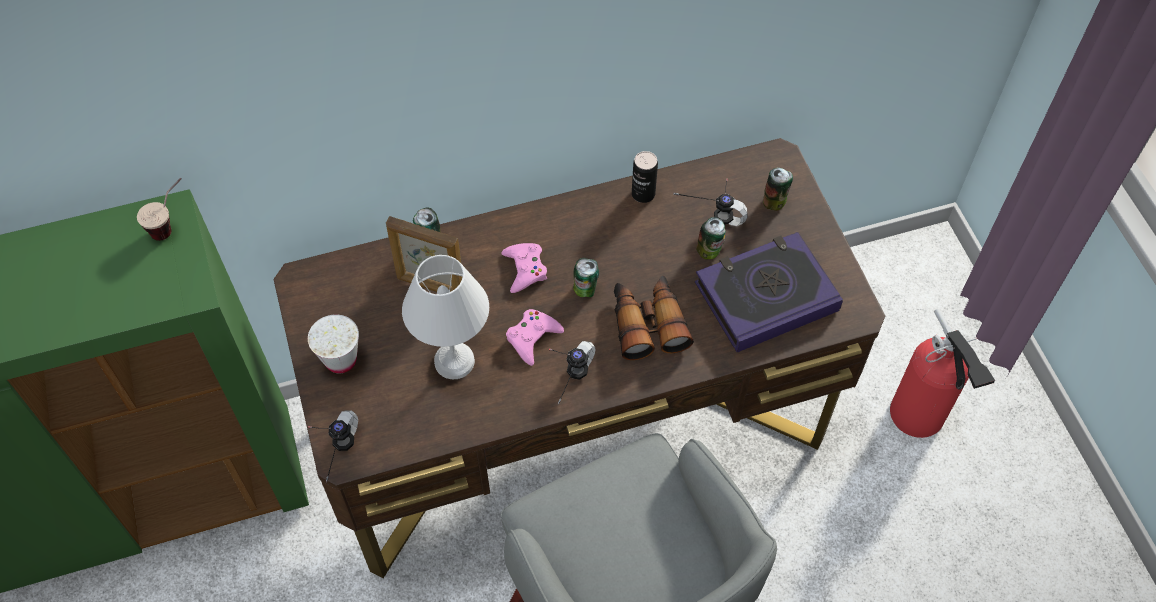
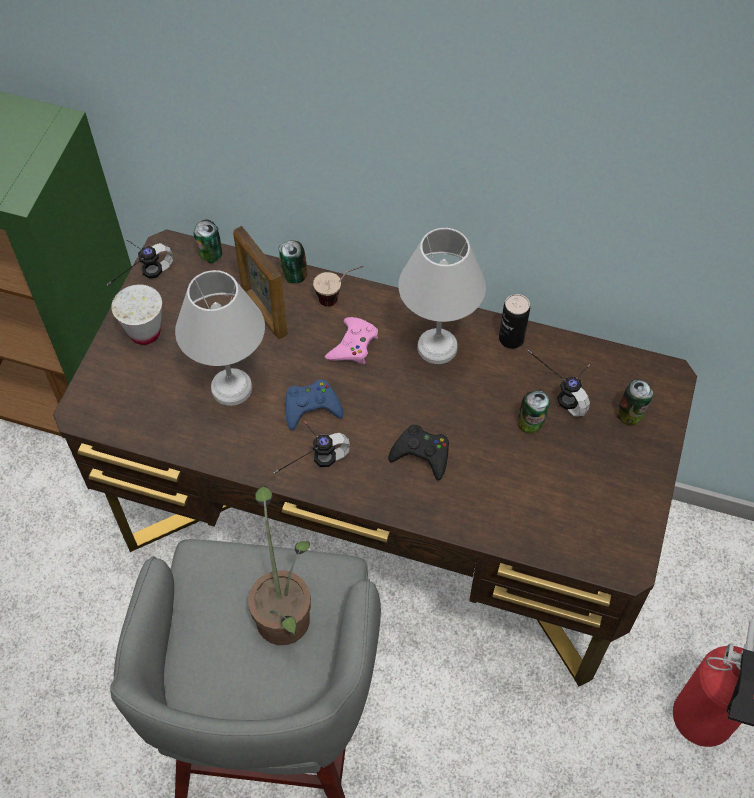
camera: 35 degrees right, 0 degrees up
(171, 225) = (47, 133): cup -> cup (339, 298)
(331, 454) = (76, 404): headphones -> headphones (138, 275)
(532, 338) = (311, 407): pink game controller -> blue game controller
(585, 290) = (390, 393): can -> can (210, 256)
(590, 233) = (435, 346): none -> white table lamp
(635, 508) = (284, 610): none -> potted plant
(647, 322) = (421, 454): binoculars -> black game controller
(766, 296) = (550, 496): book -> none

